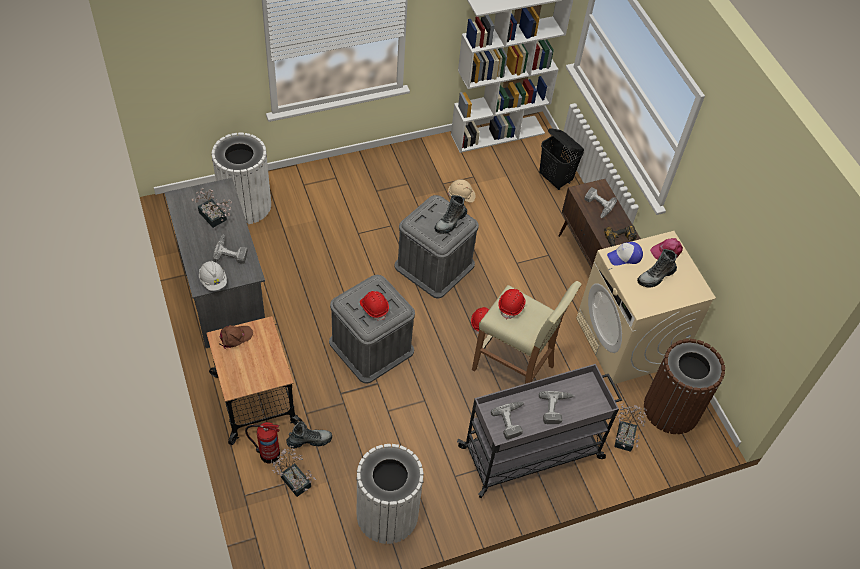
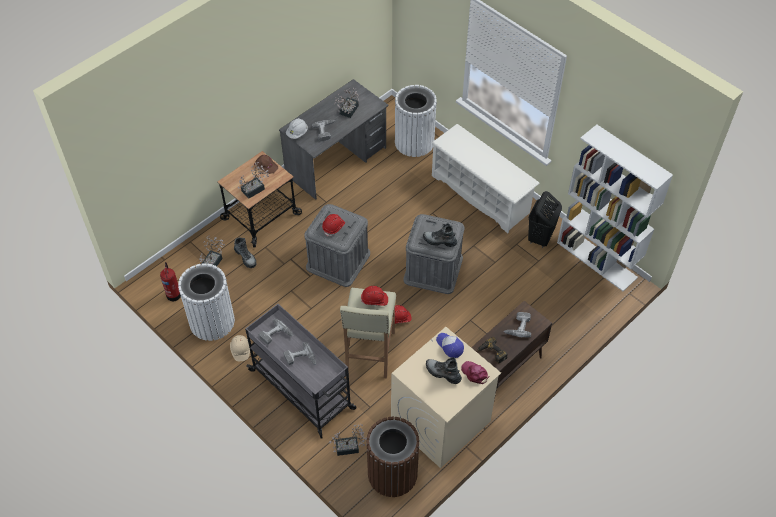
camera: 70 degrees right, 0 degrees up
(266, 363) = (255, 189): none -> potted plant
(268, 453) = (225, 240): fire extinguisher -> fire extinguisher (174, 294)
(360, 182) = (481, 194): none -> white shoe rack
(461, 195) = (513, 260): beige hard hat -> beige hard hat (240, 350)
(555, 179) = (577, 316): black laundry basket -> black laundry basket (540, 237)

